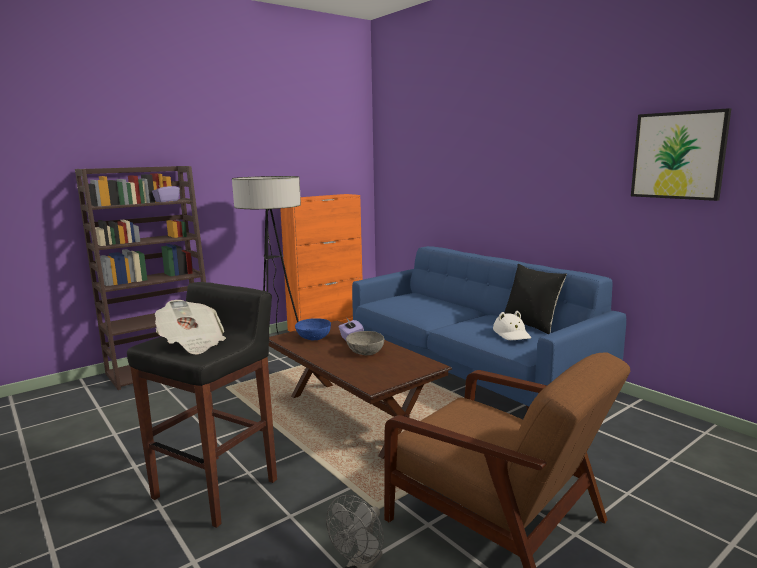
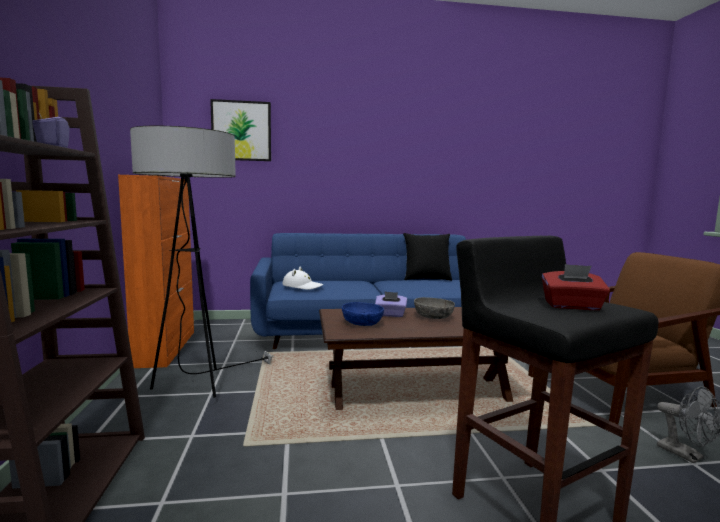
camera: 60 degrees left, 5 degrees down
(192, 343) = (572, 306): newspaper -> red tissue box
(512, 334) = (444, 284): white hat -> white hat (302, 286)
(678, 155) = (493, 152): picture -> picture (241, 131)

